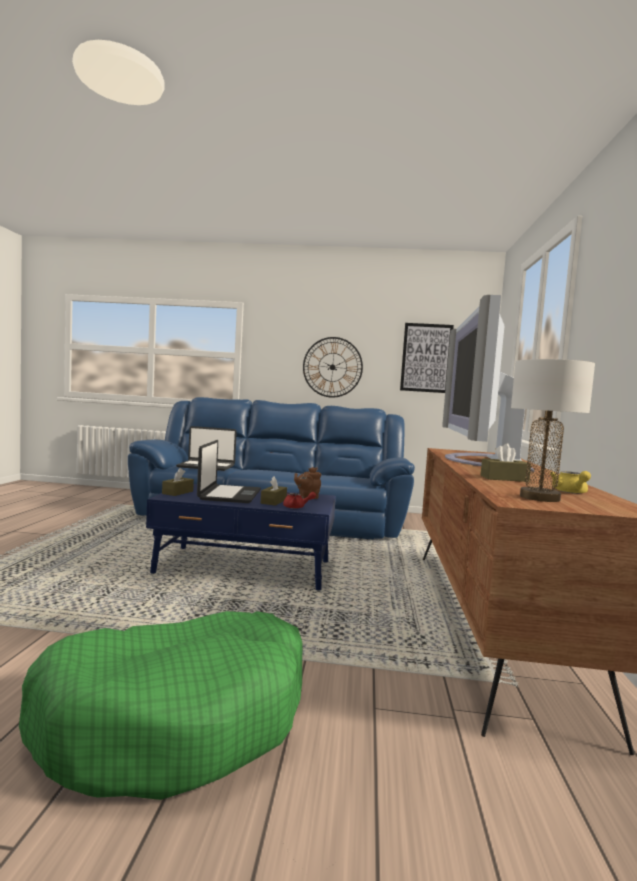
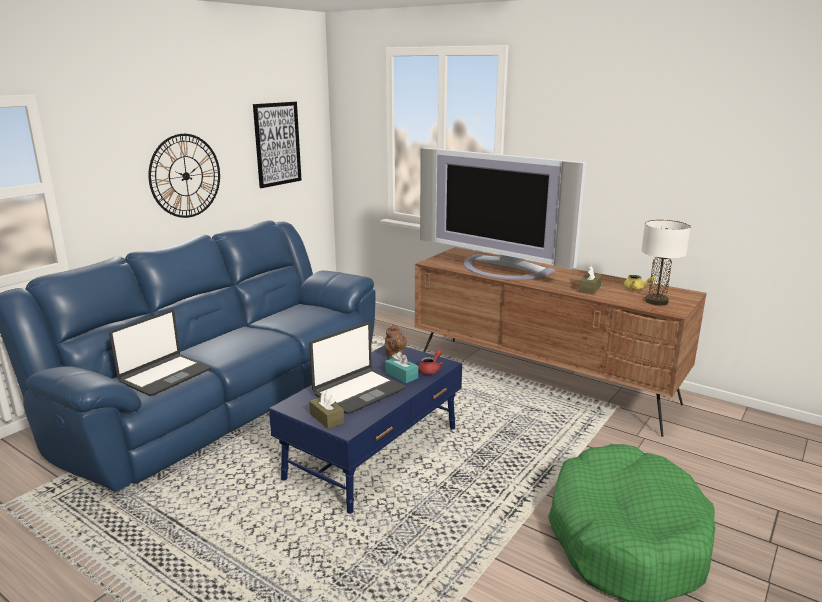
camera: 60 degrees left, 15 degrees up
(229, 495) = (358, 391): laptop -> laptop turned 105 degrees clockwise
(273, 501) = (401, 375): brown tissue box -> turquoise tissue box

